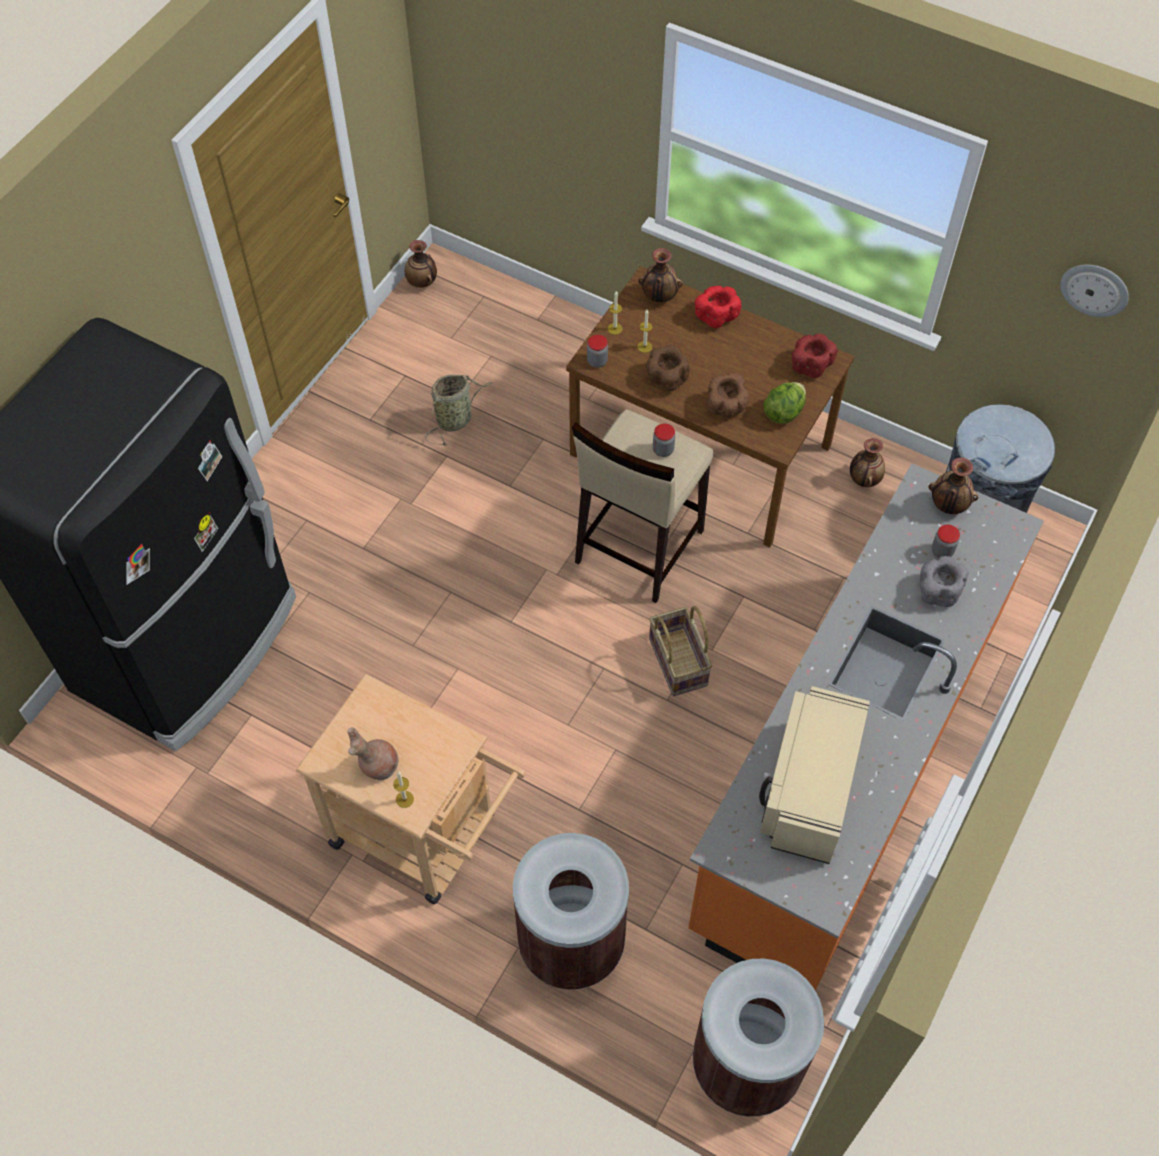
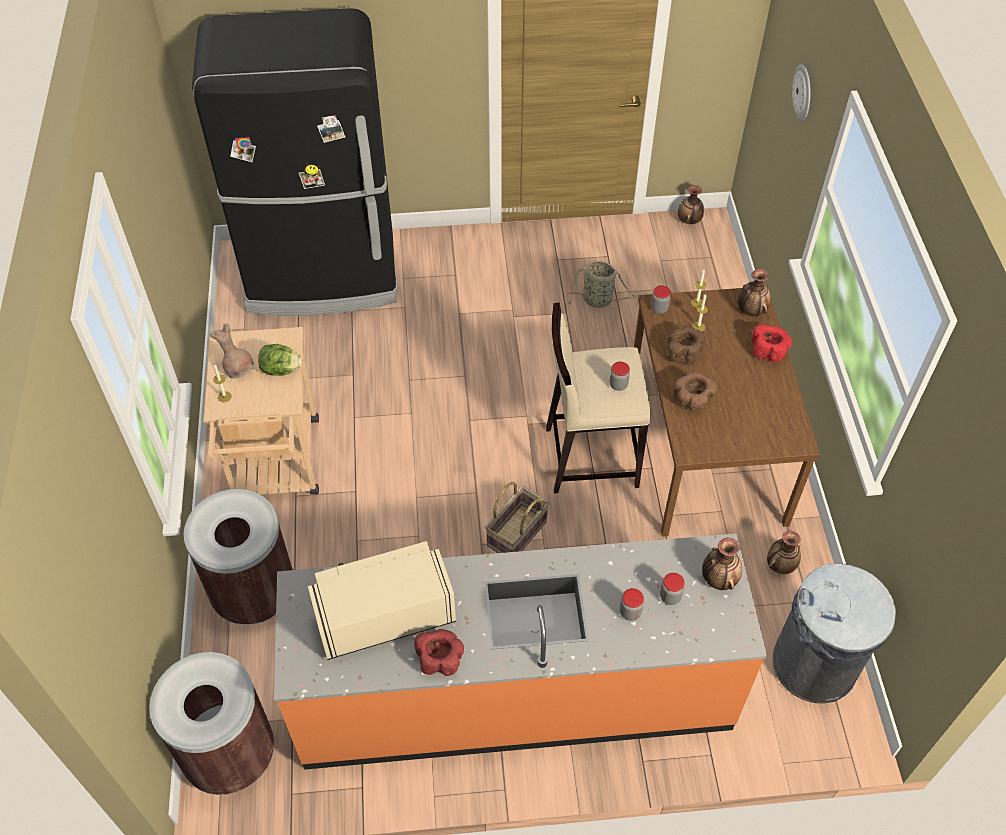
camera: 55 degrees right, 5 degrees down
(783, 412) = (721, 437): lettuce -> lettuce (281, 369)
(810, 365) = (782, 431): red bowl -> red bowl (440, 659)
(937, 590) = (630, 612): grey bowl -> jar
(1095, 289) = (961, 521): wall clock -> wall clock (803, 92)

